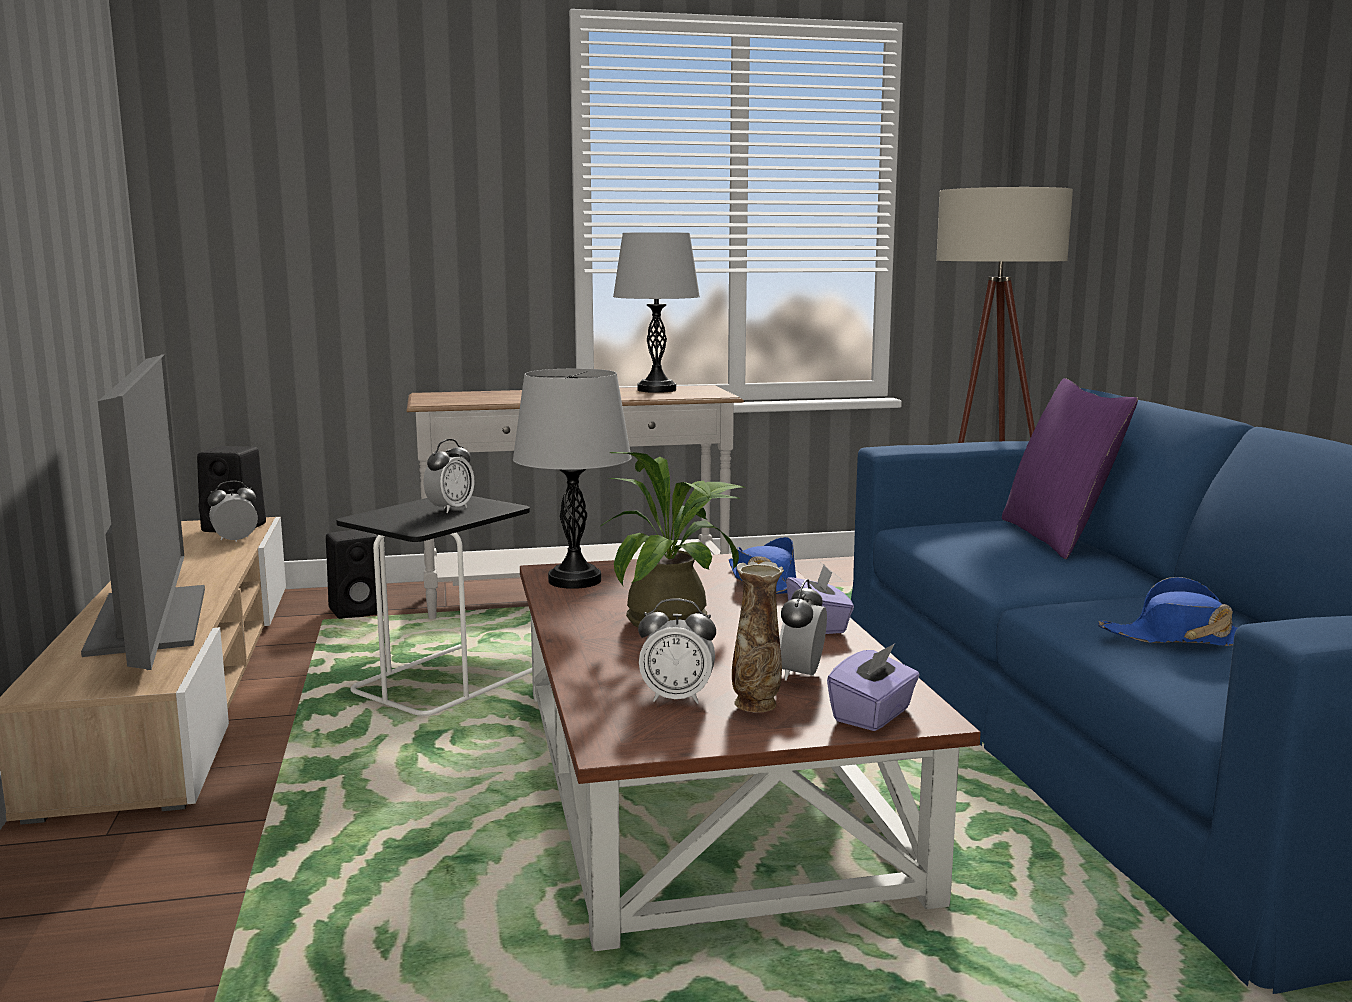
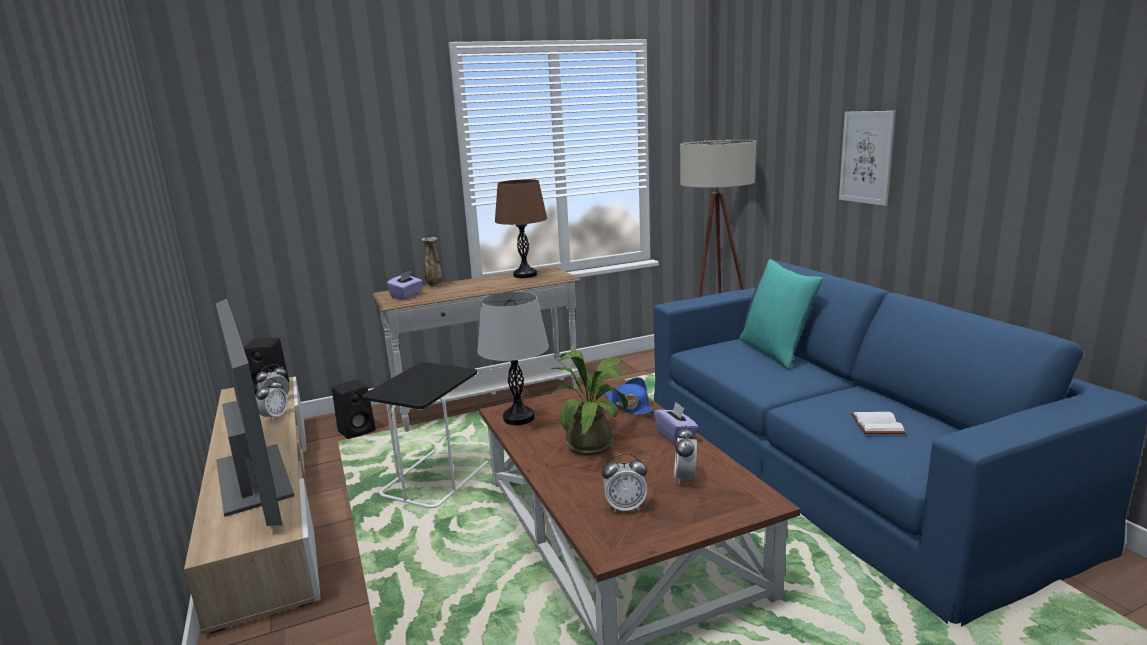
camera: 10 degrees left, 5 degrees up
(450, 509) = (429, 378): alarm clock -> alarm clock (274, 417)
(656, 390) = (525, 275): grey table lamp -> brown table lamp
(756, 704) = (672, 506): vase -> vase (434, 286)
(873, 715) = (738, 505): purple tissue box -> purple tissue box (406, 295)
(1058, 537) = (776, 352): purple pillow -> turquoise pillow
(1182, 638) = (875, 424): blue hat -> white book
(1246, 201) = (866, 157): none -> picture

